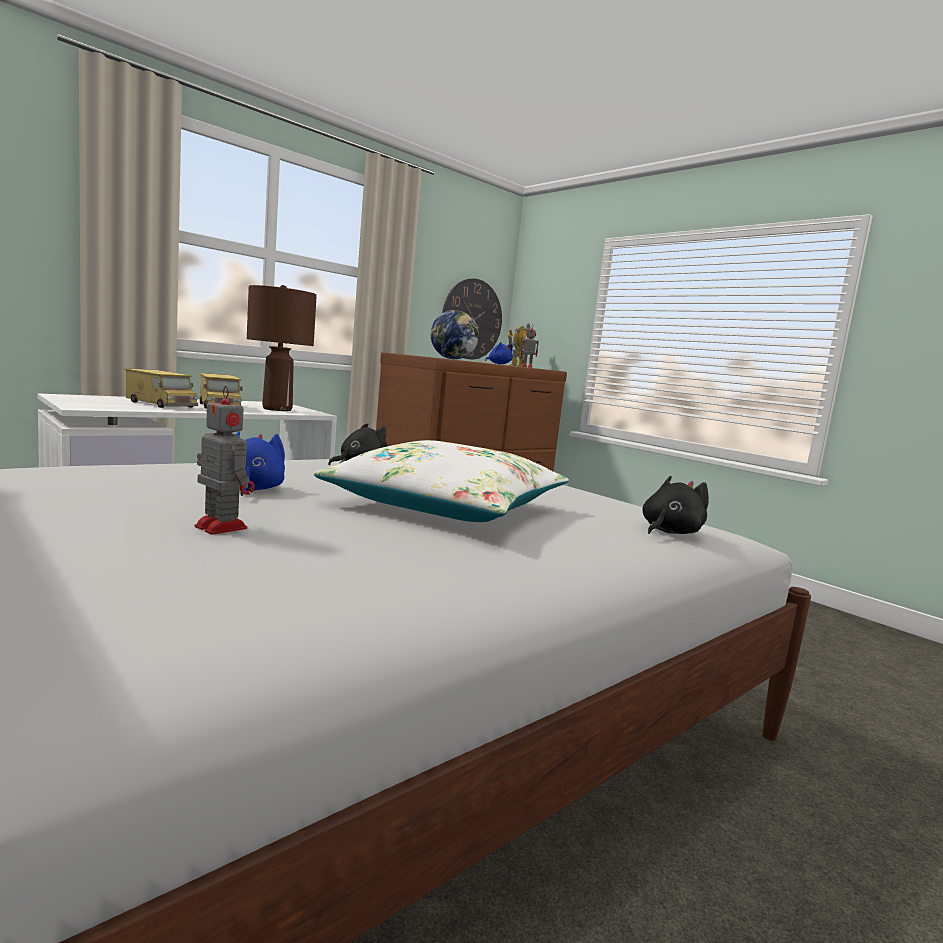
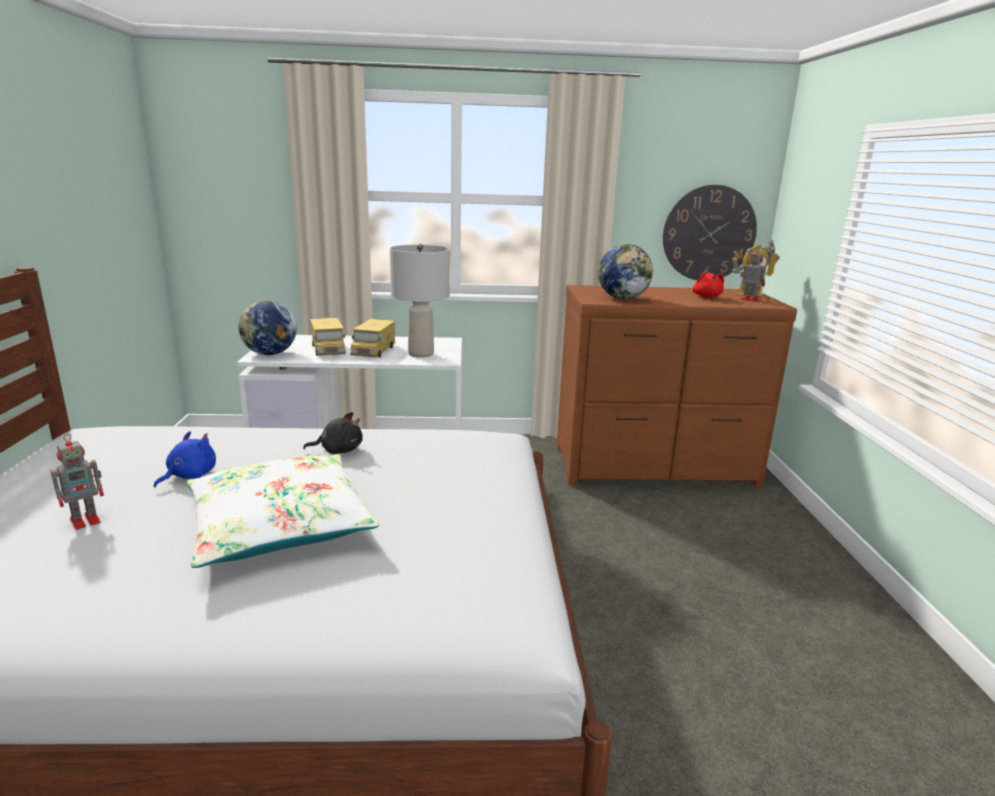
camera: 40 degrees right, 10 degrees up
(92, 405) = (270, 354): none -> globe
(219, 527) = (87, 520): toy robot -> toy robot turned 60 degrees clockwise
(276, 409) = (420, 354): brown table lamp -> grey table lamp
(499, 364) = (706, 296): blue plush toy -> red plush toy
(669, 532) = (419, 612): black plush toy -> none

